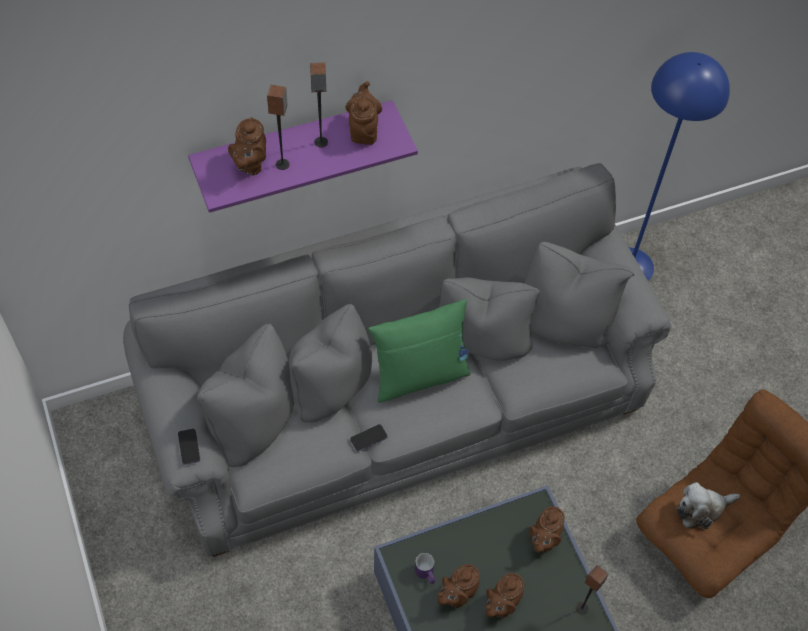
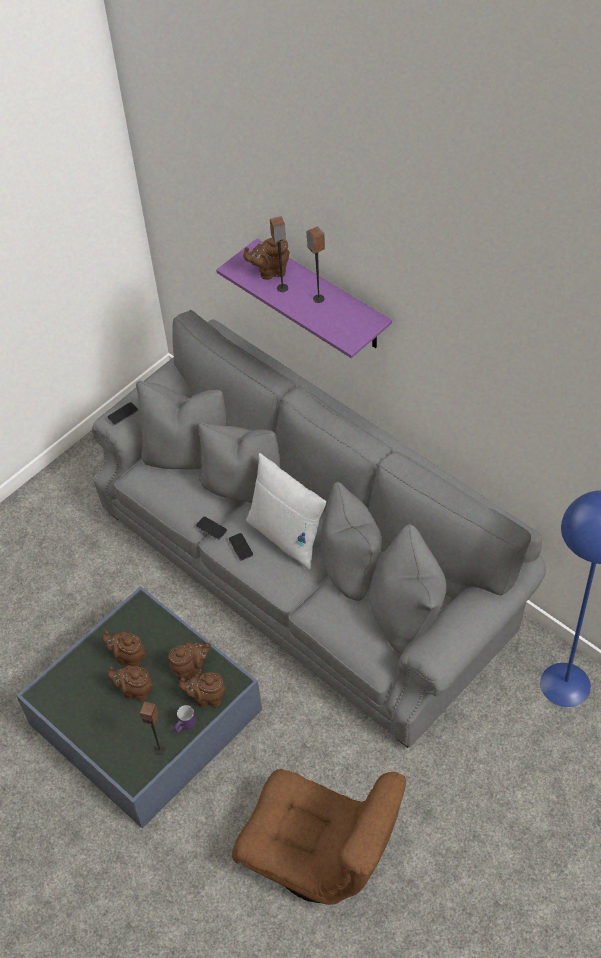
camera: 70 degrees right, 5 degrees down
(363, 130) = (347, 317): brown teapot -> brown teapot (190, 668)
(408, 422) = (241, 547): none -> phone
(419, 376) = (286, 536): green pillow -> grey pillow
(427, 573) = (136, 630): purple mug -> purple mug (186, 726)
(701, 509) = (306, 814): plush toy -> none

